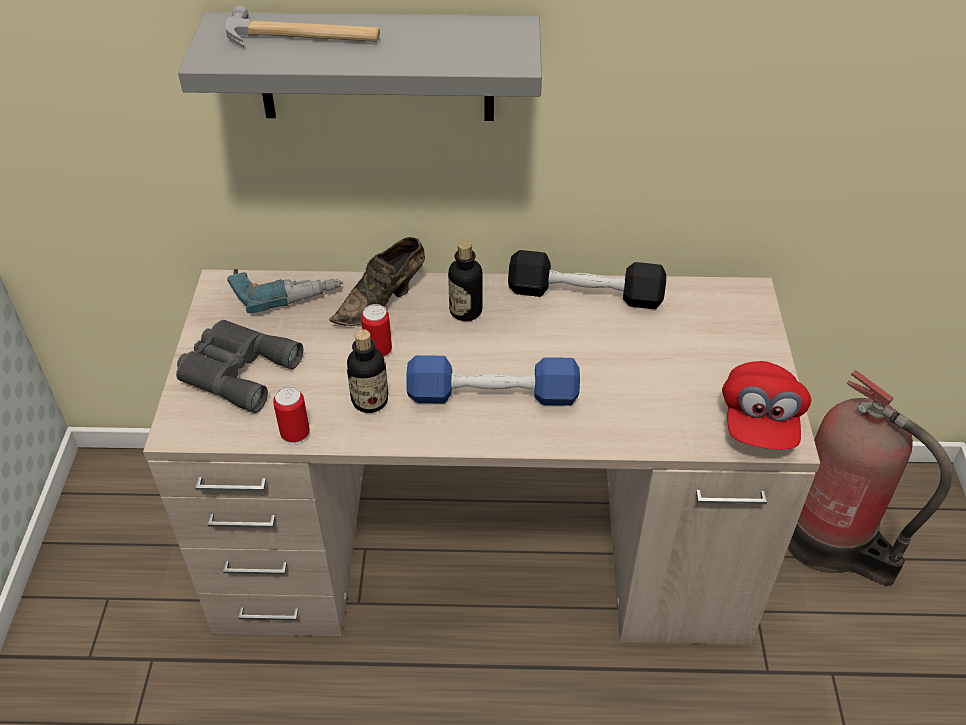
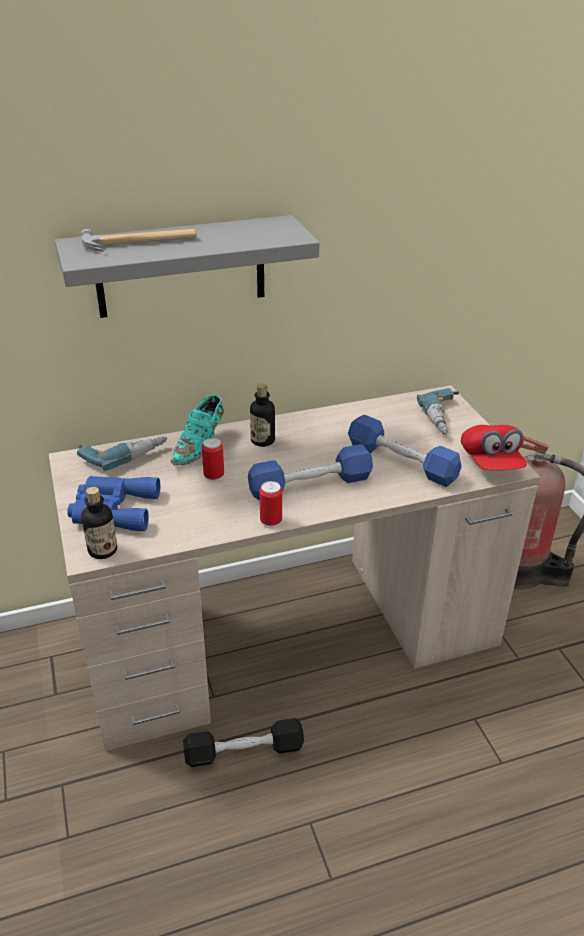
camera: 20 degrees left, 10 degrees down
(236, 370) = (112, 509): grey binoculars -> blue binoculars
(295, 434) = (181, 538): can -> can (271, 521)
(370, 401) = (225, 506): bottle -> bottle (102, 550)
(383, 301) = (200, 446): brown shoe -> turquoise shoe
(585, 294) = (338, 416): black dumbbell -> black dumbbell (244, 751)
(633, 390) = (402, 462): none -> blue dumbbell
(734, 333) = (446, 418): none -> power drill

